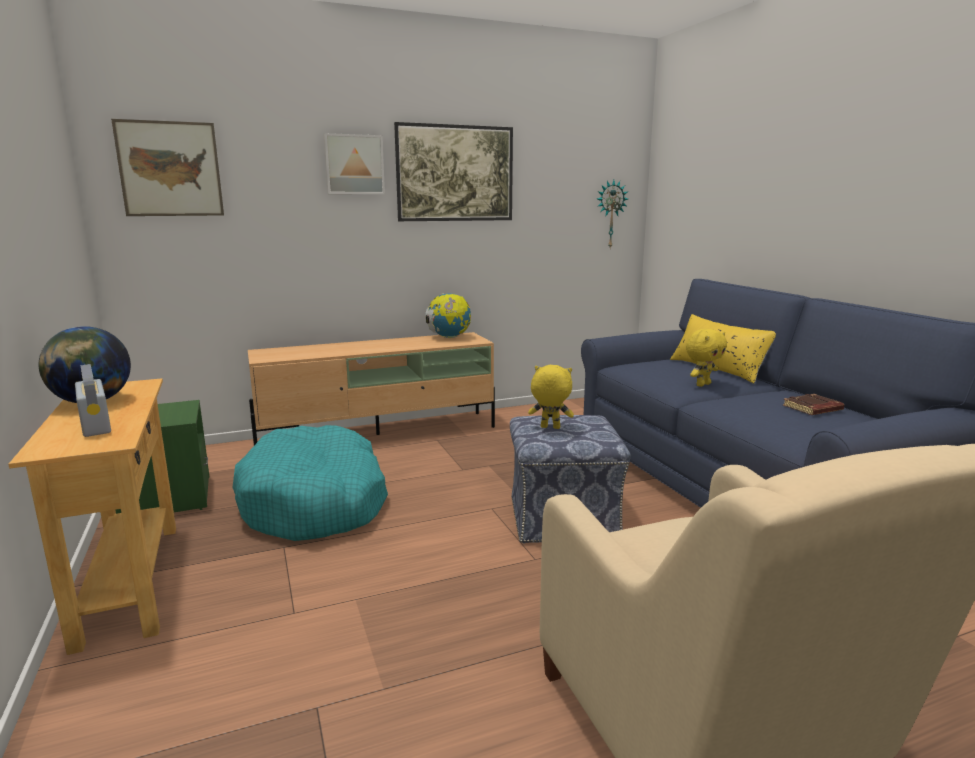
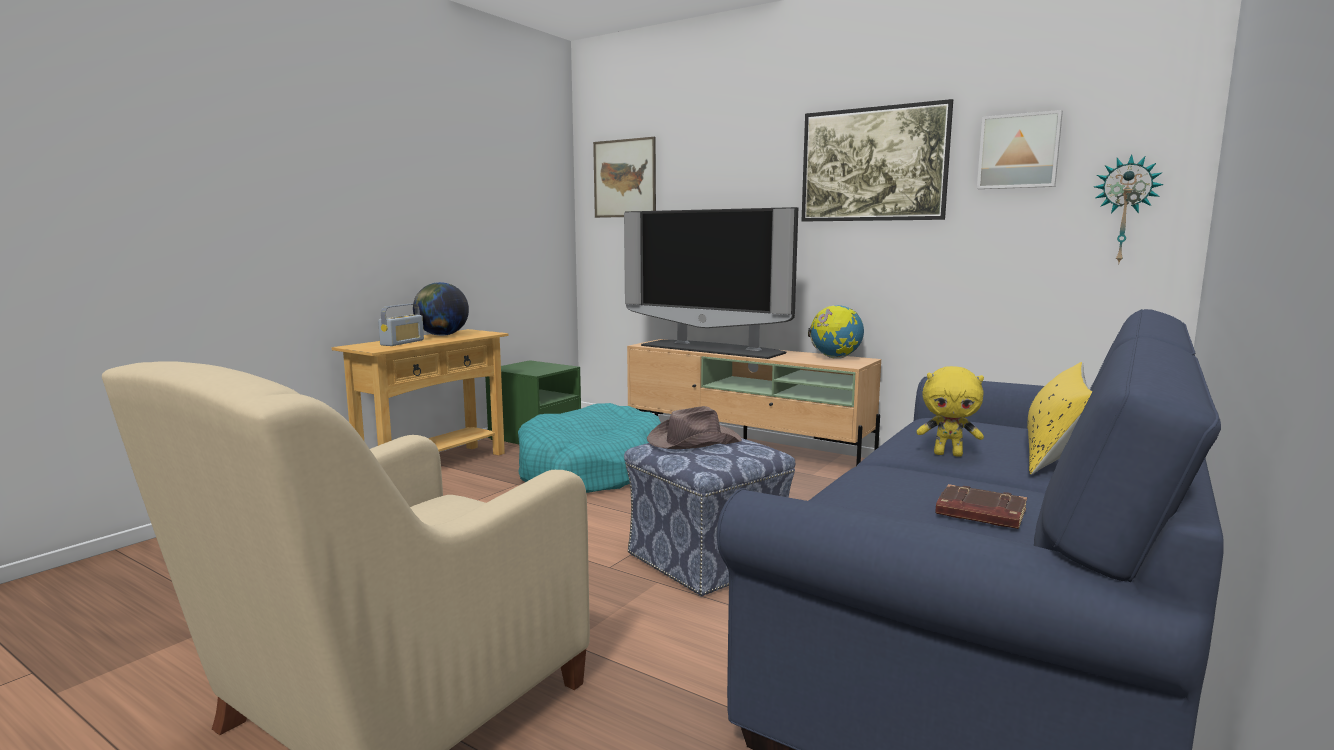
camera: 55 degrees right, 5 degrees down
(339, 349) = (713, 349): none -> television
(354, 164) = (763, 163): picture -> picture (1019, 151)
(550, 428) = (692, 441): yellow plush toy -> brown hat

